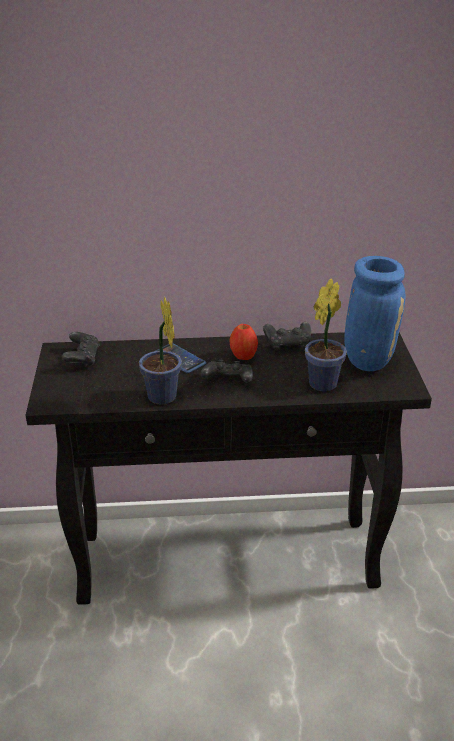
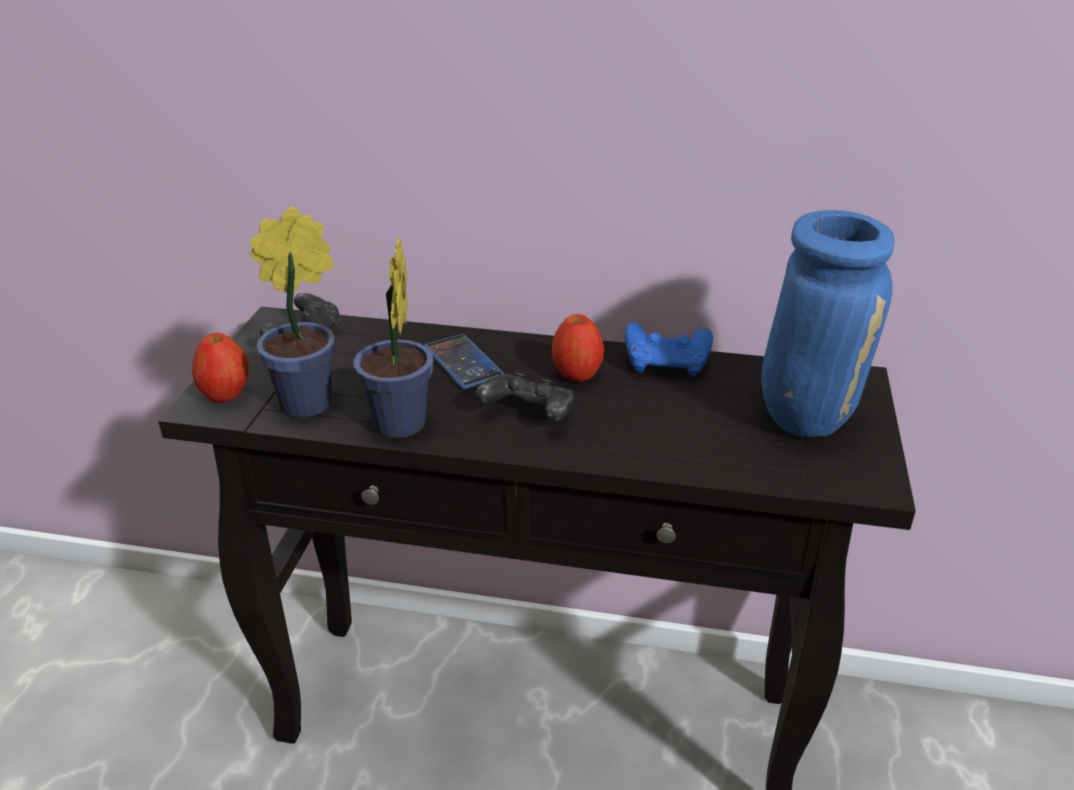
camera: 15 degrees right, 0 degrees up
(56, 396) = (226, 395): none -> apple
(288, 344) = (666, 365): black game controller -> blue game controller
(325, 382) = (708, 444): potted plant -> potted plant (313, 402)

